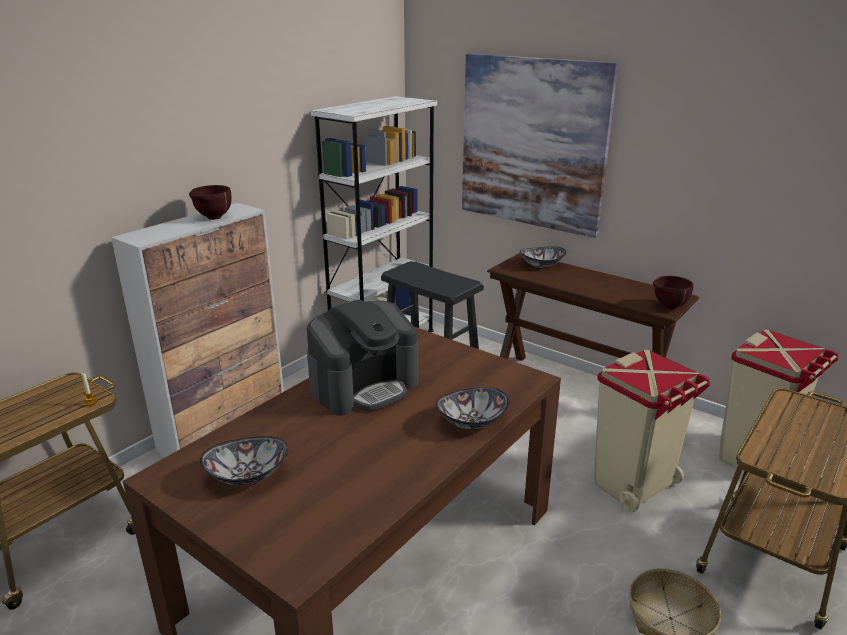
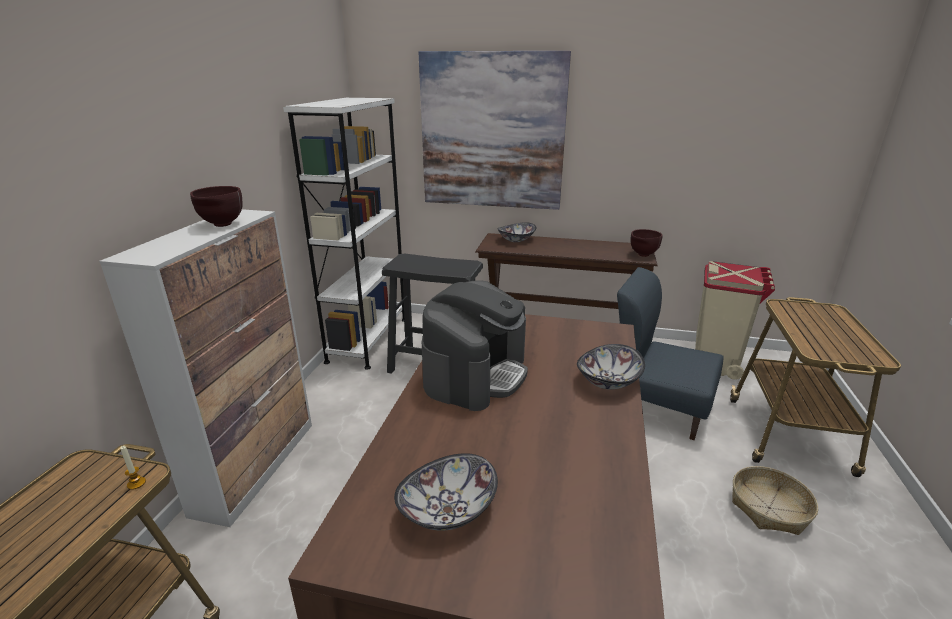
camera: 25 degrees left, 0 degrees up
(634, 485) = (658, 407): beige trash can -> blue chair

